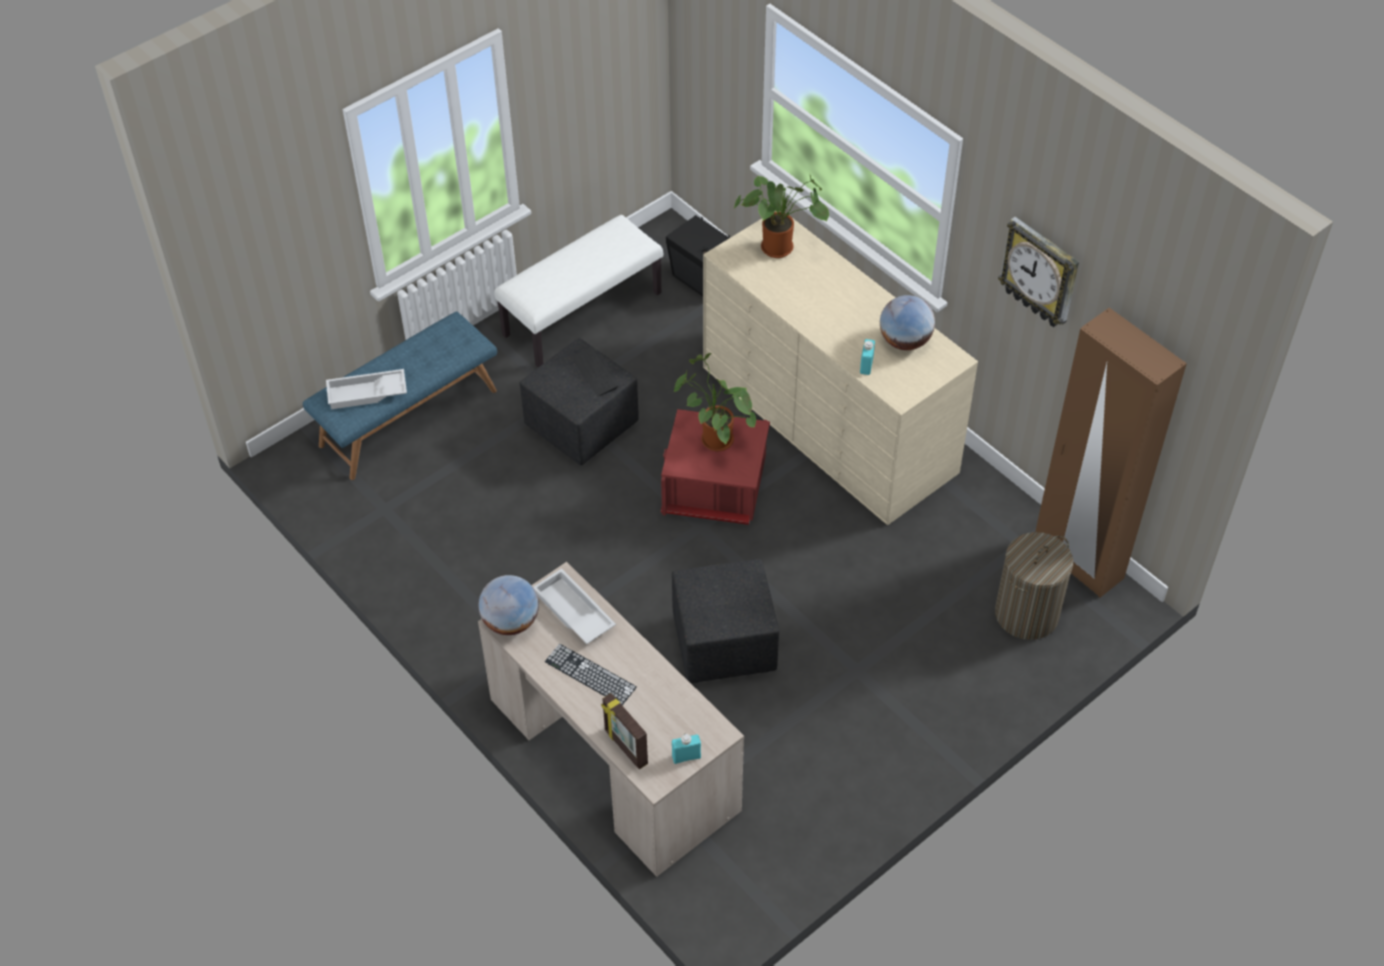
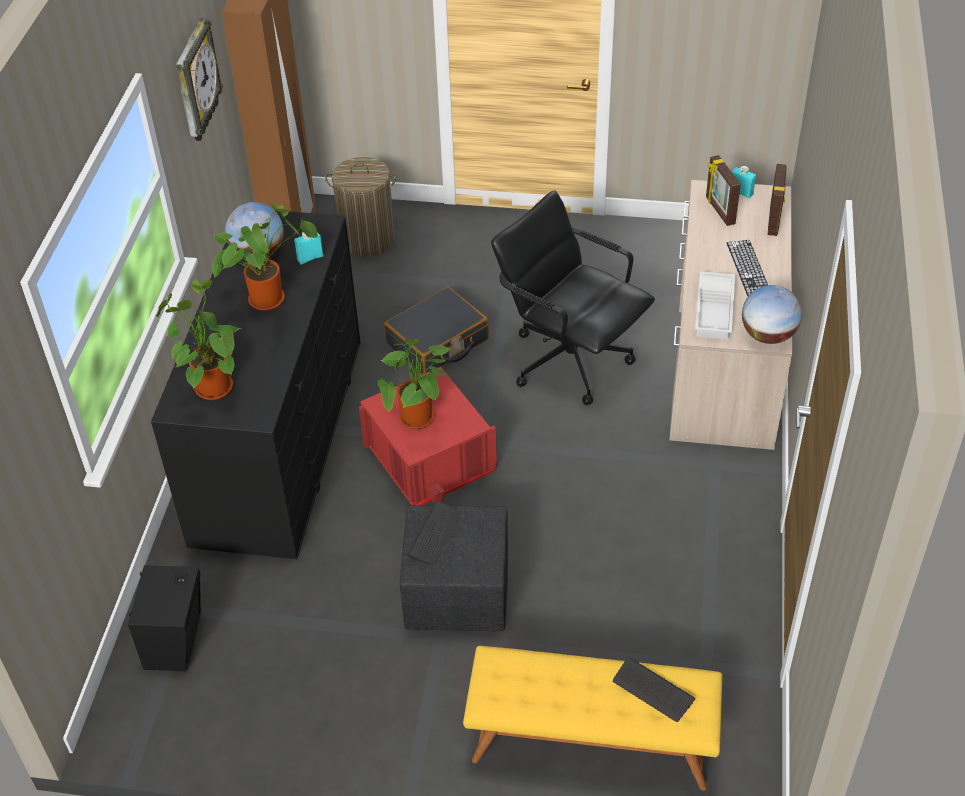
camera: 130 degrees left, 5 degrees down
(367, 394) = (653, 690): white tray -> keyboard
(408, 417) = (591, 743): blue bench -> yellow bench
(582, 313) = (311, 707): white bench -> none
(680, 718) = (719, 211): none -> picture frame
(725, 645) = (569, 360): black ottoman -> black office chair
(828, 419) = (279, 438): beige dresser -> black dresser
(837, 574) = (437, 342): none -> black suitcase
(843, 320) = (269, 297): none -> potted plant

